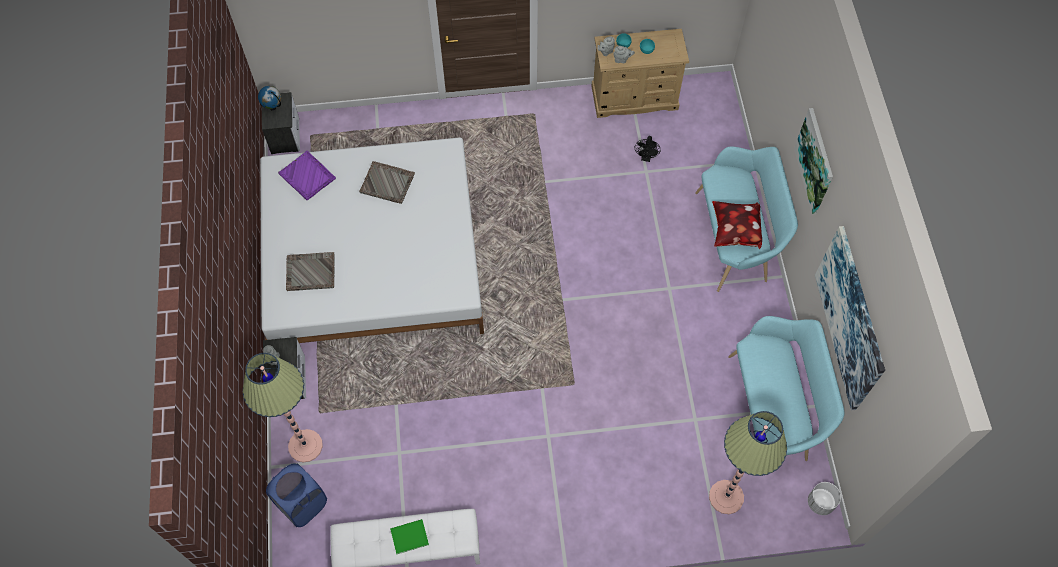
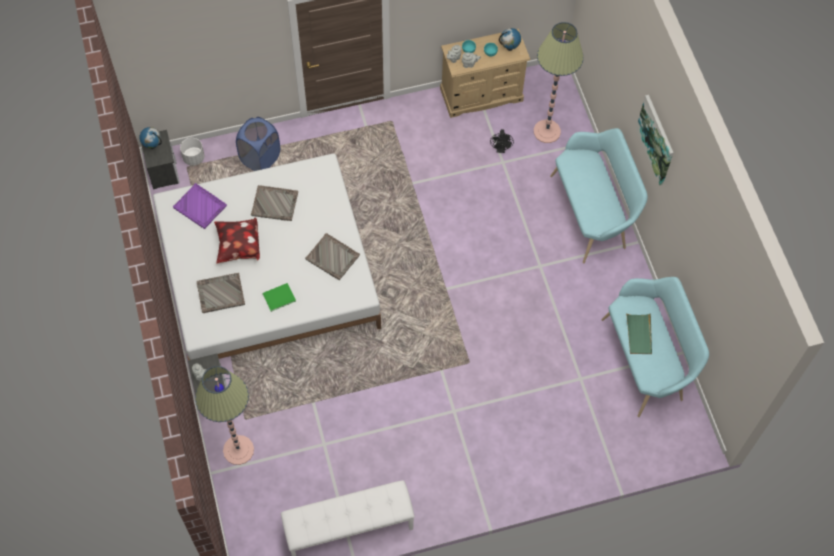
camera: 10 degrees left, 0 degrees up
(302, 504) = (246, 501): blue laundry basket -> blue laundry basket (260, 158)
(408, 536) = (351, 511): green book -> green book (278, 297)
(439, 249) = (333, 257): none -> grey tray
(668, 47) = (509, 48): none -> globe
(726, 497) = (617, 441): floor lamp -> floor lamp (547, 131)
(734, 232) = (592, 209): pillow -> pillow (238, 247)
(766, 380) = (639, 334): none -> green tray
(820, 502) = (698, 434): white planter -> white planter (193, 158)
(850, 318) = (703, 271): picture -> none

